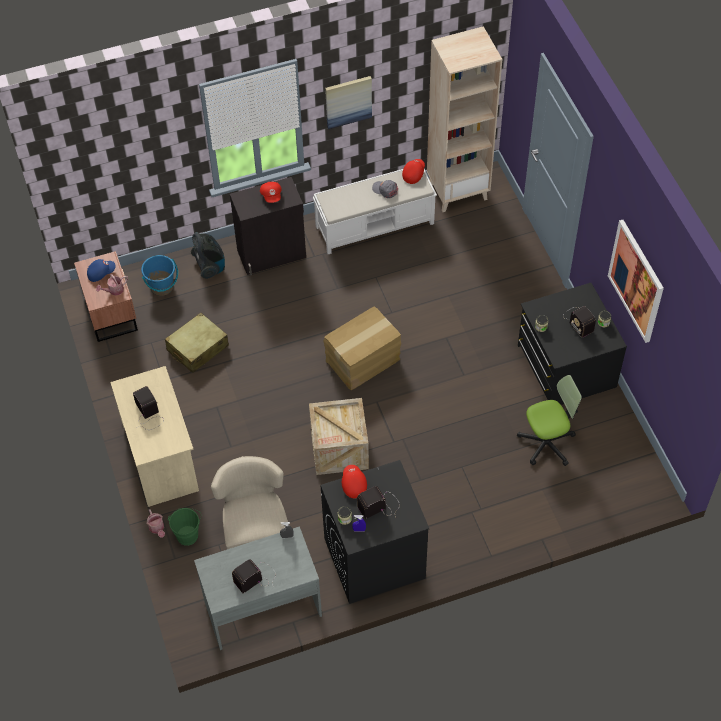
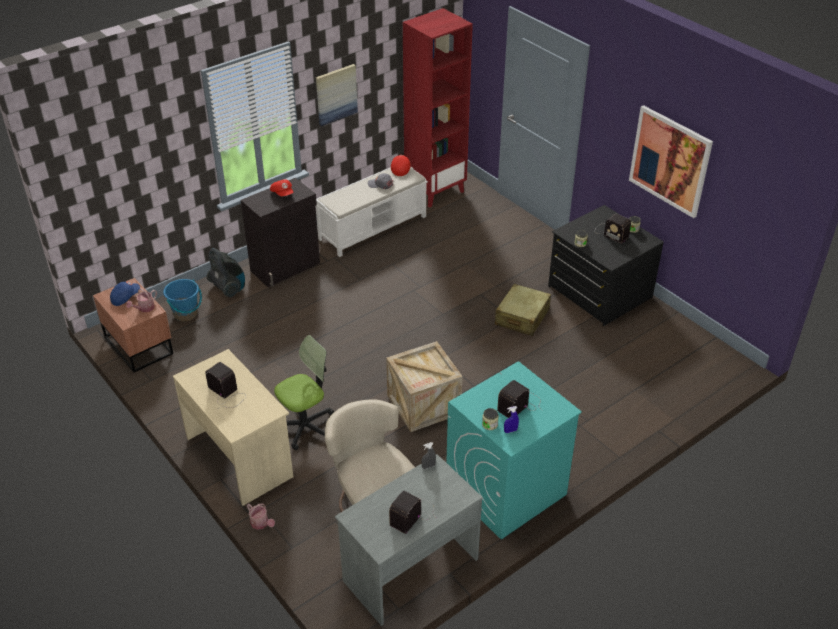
camera: 20 degrees left, 15 degrees down
(188, 533) = (297, 519): green bucket -> none
(197, 348) = (242, 355): beige suitcase -> beige suitcase (522, 317)
(353, 484) = (482, 393): red cap -> none
(363, 361) = (412, 328): cardboard box -> none
(374, 559) = (505, 491): black washing machine -> turquoise washing machine
(458, 191) = (435, 191): beige bookcase -> red bookcase
(546, 443) = (617, 353): office chair -> office chair (305, 427)

